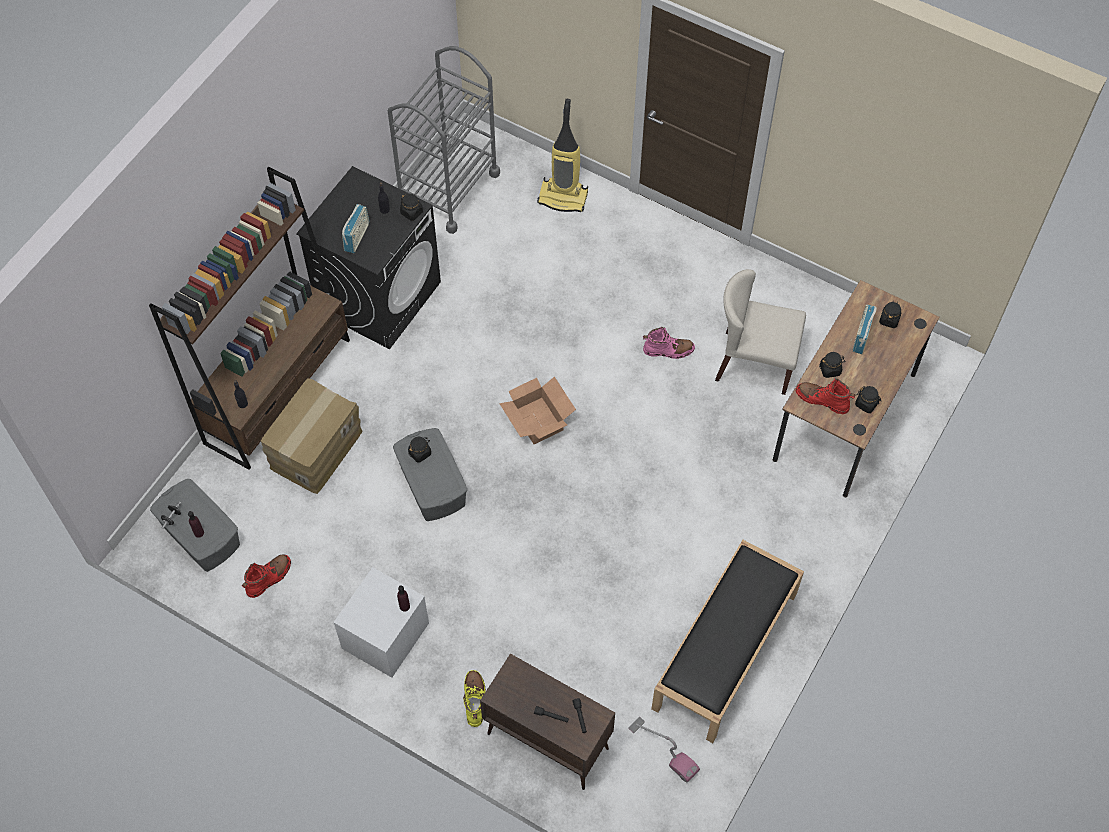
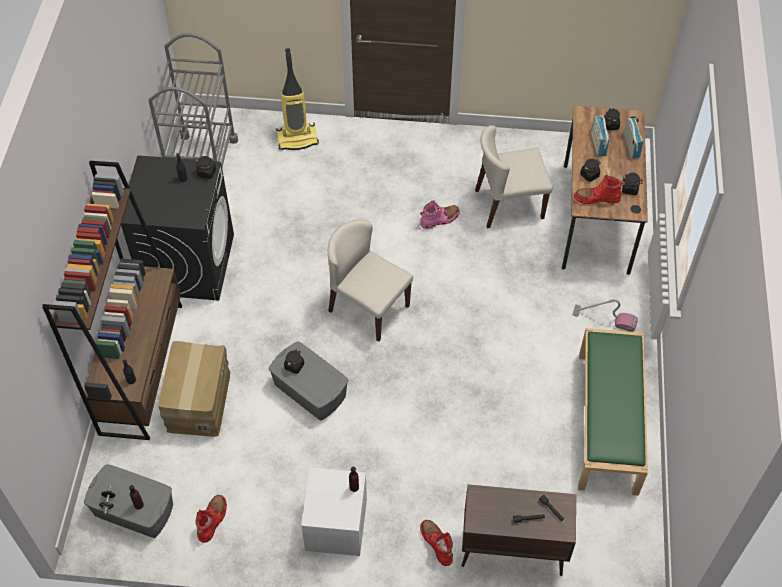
camera: 25 degrees left, 5 degrees down
(357, 237) = (171, 207): radio -> radio (631, 146)
(474, 700) = (436, 544): yellow boot -> red boot
(538, 420) = (368, 308): cardboard box -> beige chair
(663, 750) = (604, 517): vacuum cleaner -> vacuum cleaner (604, 318)
(725, 652) = (608, 422): black bench -> green bench

